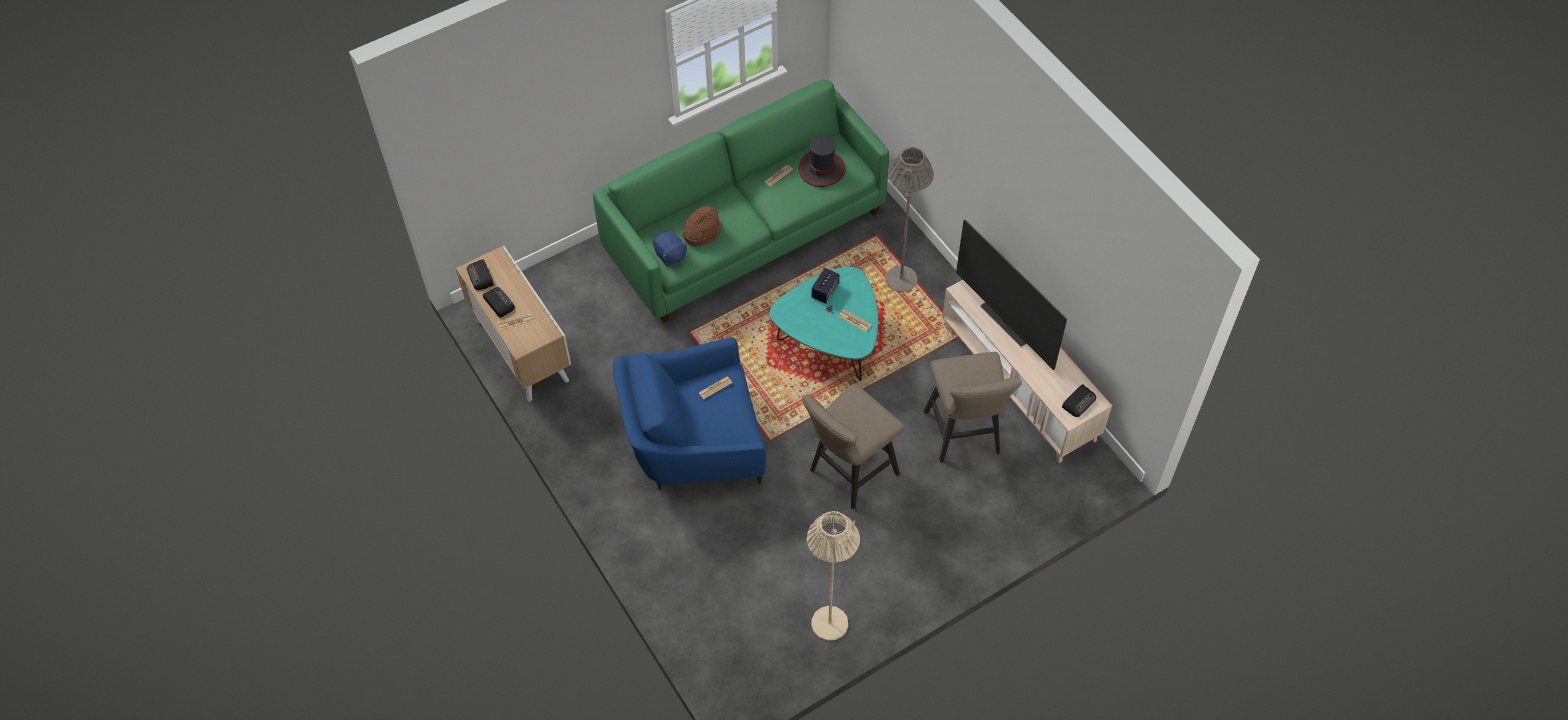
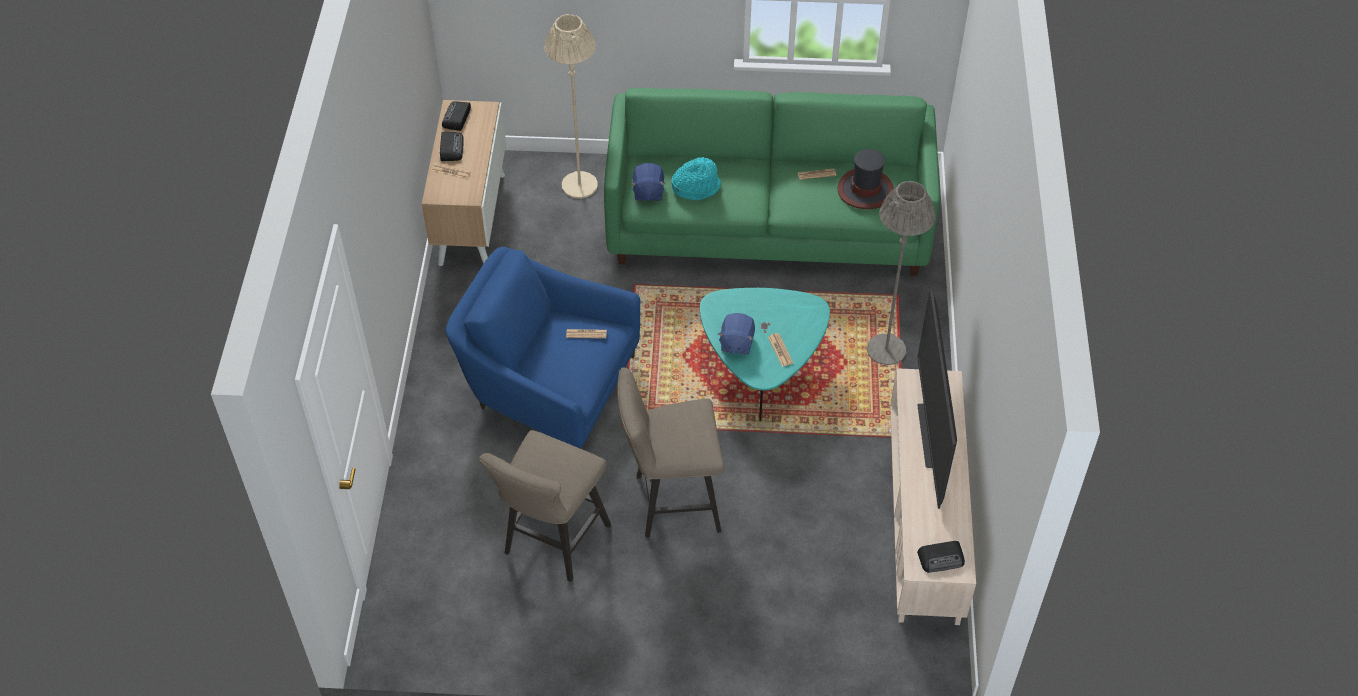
camera: 35 degrees right, 5 degrees down
(702, 232) = (696, 187): brown hat -> turquoise hat
(821, 333) = (736, 343): none -> blue plush toy
(825, 291) = (775, 307): speaker -> none
(829, 623) = (528, 629): beige floor lamp -> beige floor lamp (579, 185)
(964, 437) = (819, 536): beige stool -> beige stool (552, 544)

